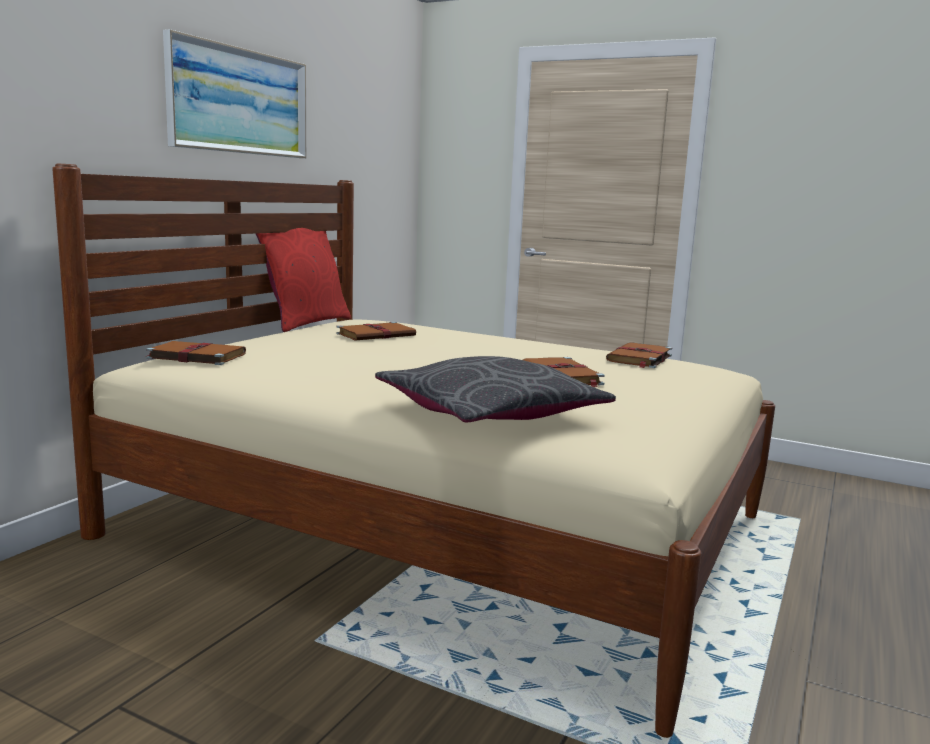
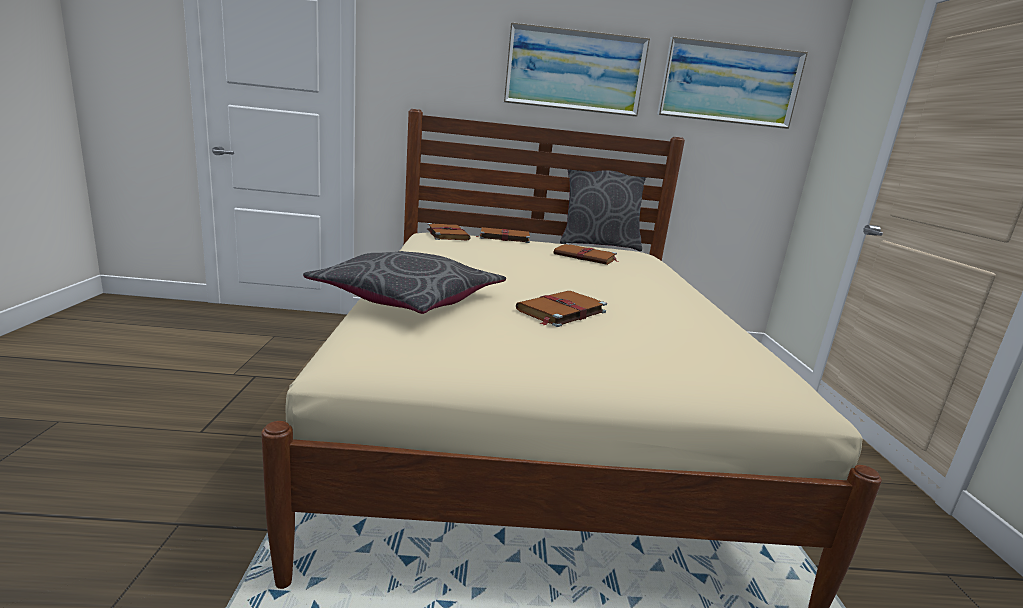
camera: 60 degrees right, 5 degrees up
(304, 323) = (598, 244): red pillow -> grey pillow
(363, 118) = (729, 84): none -> picture
(639, 358) = (711, 339): brown book -> brown book (503, 237)

